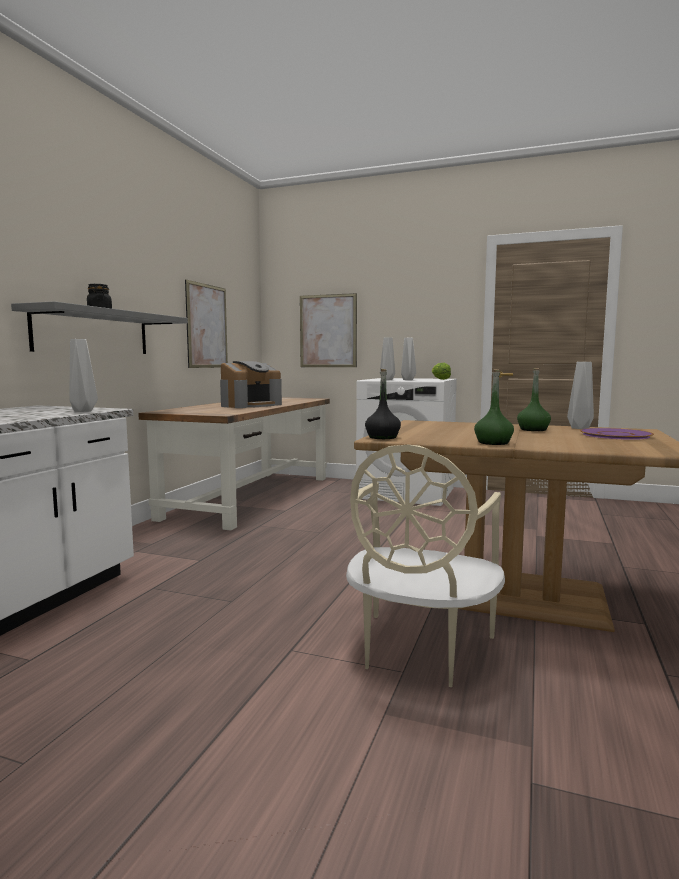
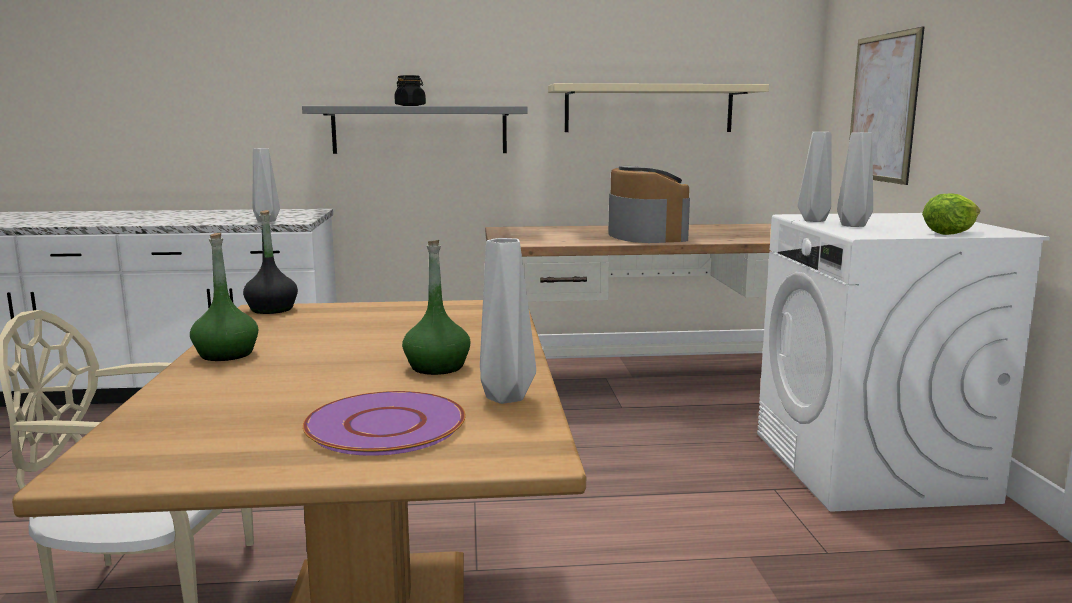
camera: 65 degrees right, 5 degrees up
(207, 326) = (649, 109): picture -> beige shelf
(250, 405) = (645, 235): coffee machine -> coffee machine turned 120 degrees counterclockwise

